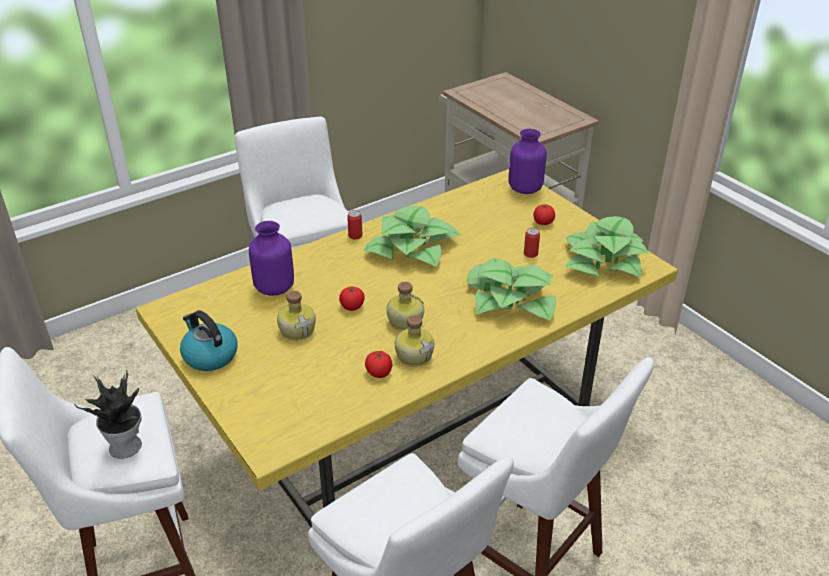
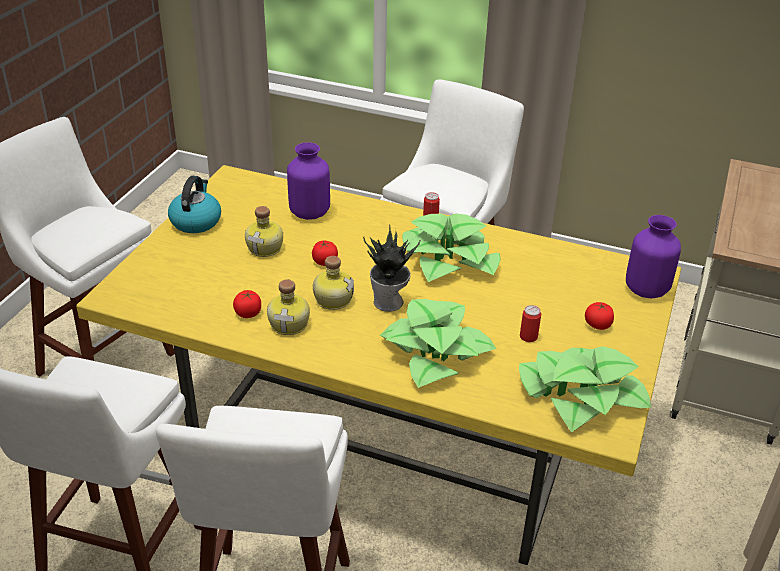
camera: 55 degrees right, 0 degrees up
(127, 446) = (75, 234): potted plant -> potted plant (389, 303)

